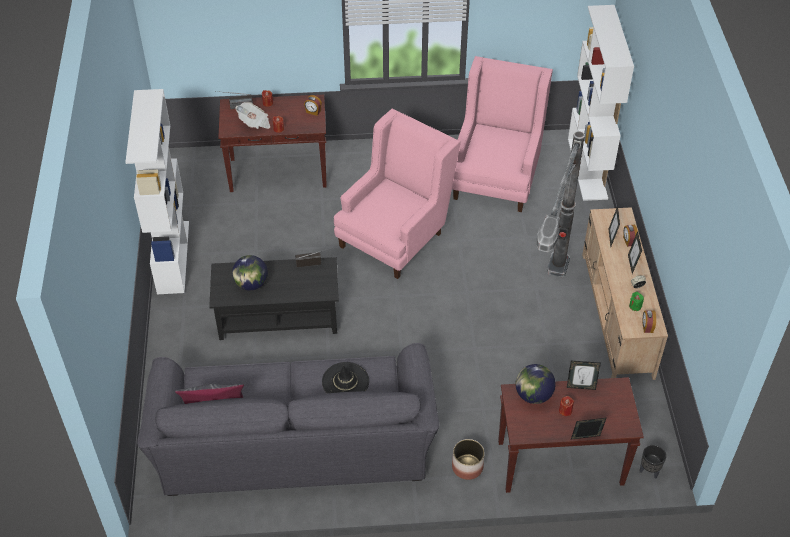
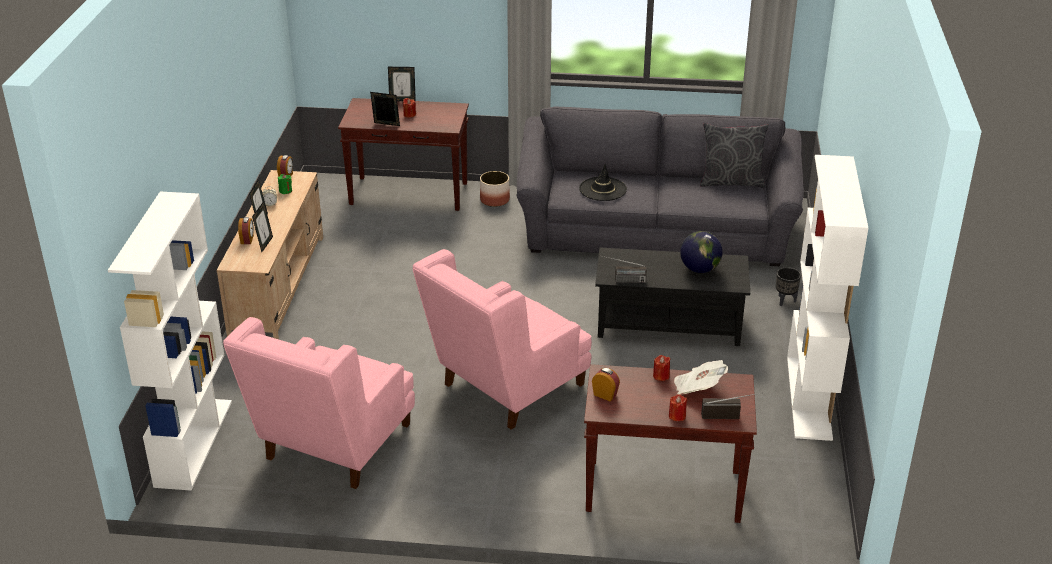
camera: 170 degrees left, 15 degrees down
(533, 395) = (433, 124): globe -> none
(543, 317) = (361, 291): floor lamp -> none
(649, 471) = (332, 183): black planter -> black planter (785, 301)

